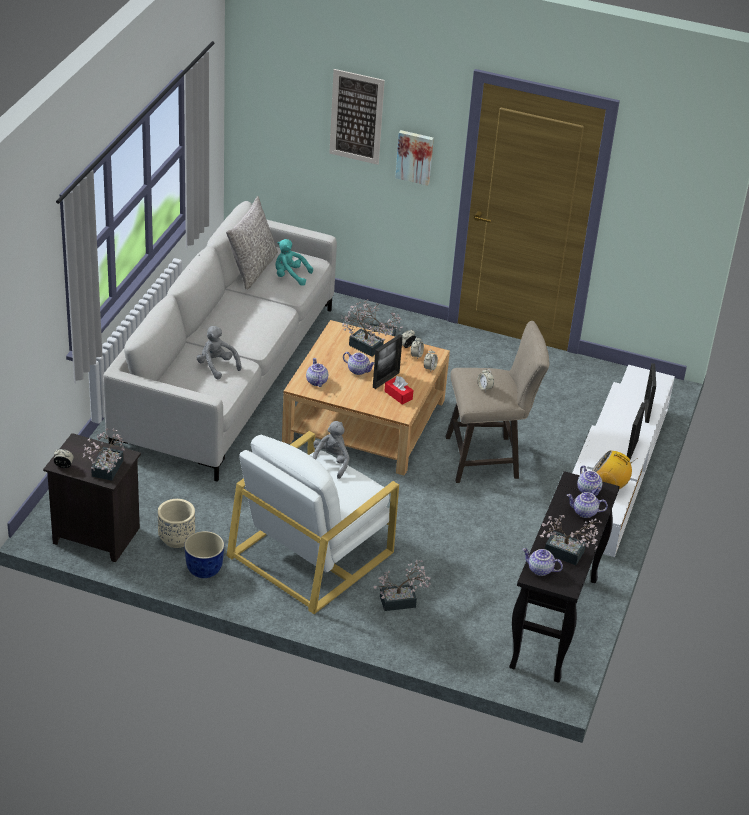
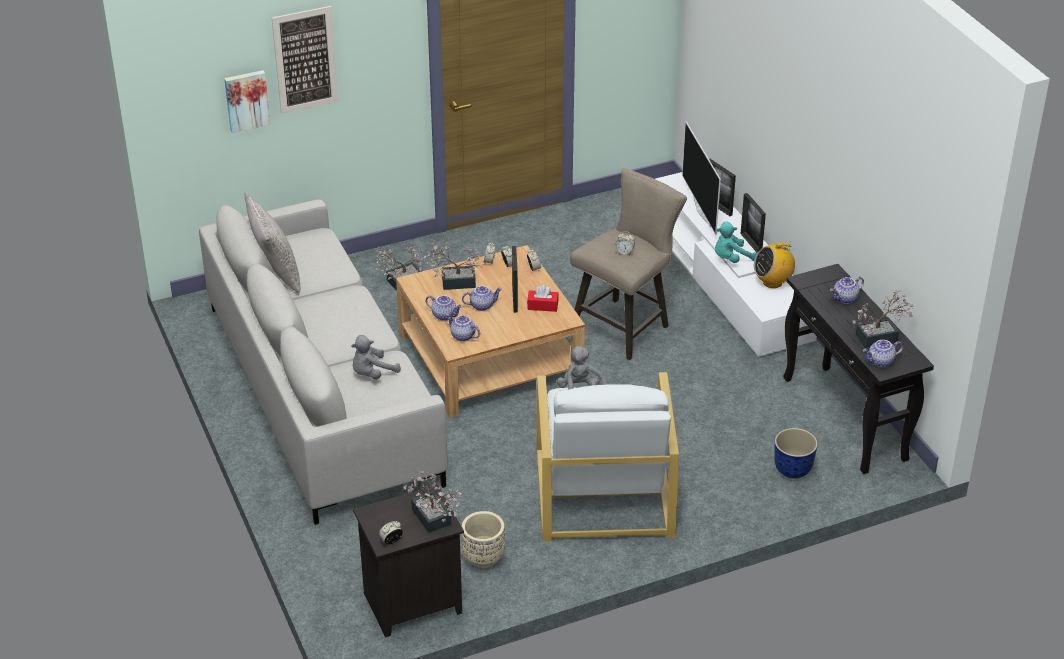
camera: 40 degrees left, 0 degrees up
(203, 570) = (542, 566): planter -> planter (792, 470)
(216, 366) = (372, 374): grey plush toy -> grey plush toy turned 45 degrees counterclockwise
(290, 276) = (316, 258): turquoise plush toy -> turquoise plush toy (731, 259)
(402, 601) = (722, 480): potted plant -> none
(415, 156) = (376, 74): picture -> picture (246, 100)
(589, 490) = (824, 280): teapot -> teapot (444, 315)
(629, 407) = (703, 211): none -> television

